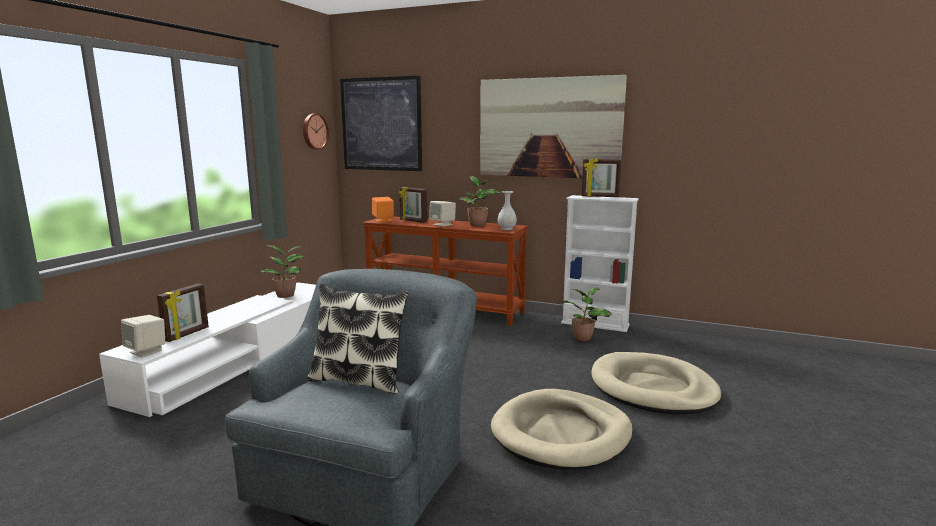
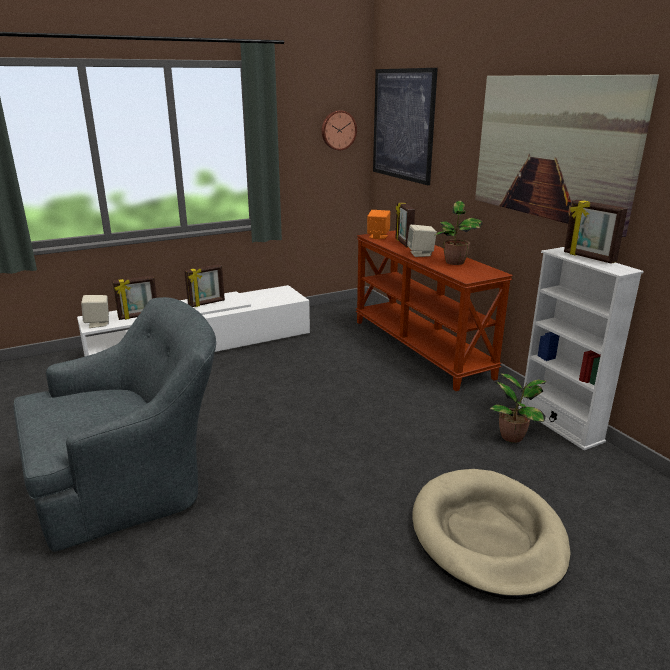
camera: 40 degrees right, 10 degrees up
(246, 309) = (207, 303): none -> picture frame
(286, 295) = (258, 297): potted plant -> none
(359, 380) = (109, 405): pillow -> none
(507, 229) = (473, 275): white vase -> none
(561, 434) = (307, 533): beige dog bed -> none

